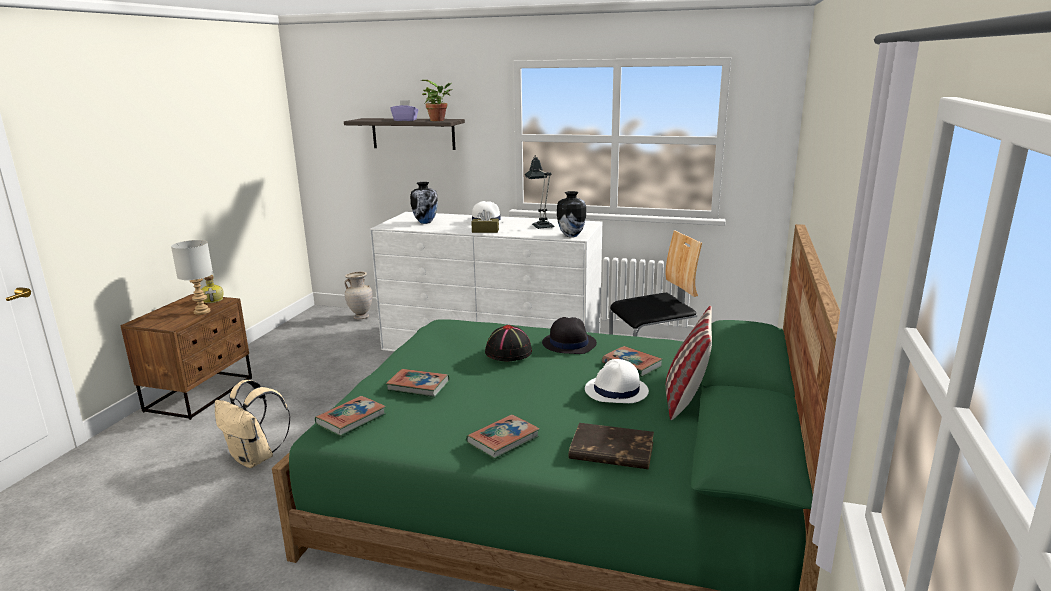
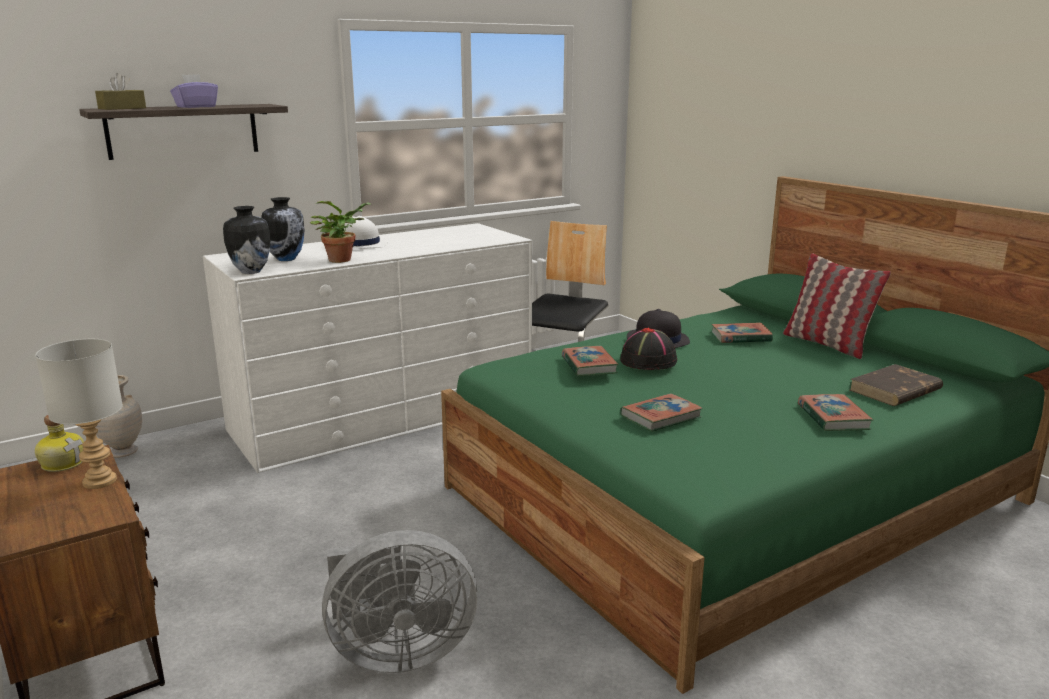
camera: 50 degrees left, 0 degrees up
(255, 458) = (397, 652): beige backpack -> grey fan
(351, 419) = (700, 466): book -> book (589, 365)
(439, 120) = (255, 105): potted plant -> potted plant (342, 259)
(485, 231) = (399, 252): brown tissue box -> brown tissue box (122, 108)
(541, 225) = (437, 236): table lamp -> none
(571, 235) = (501, 238): vase -> vase (250, 271)
(616, 391) = (786, 356): white hat -> none

